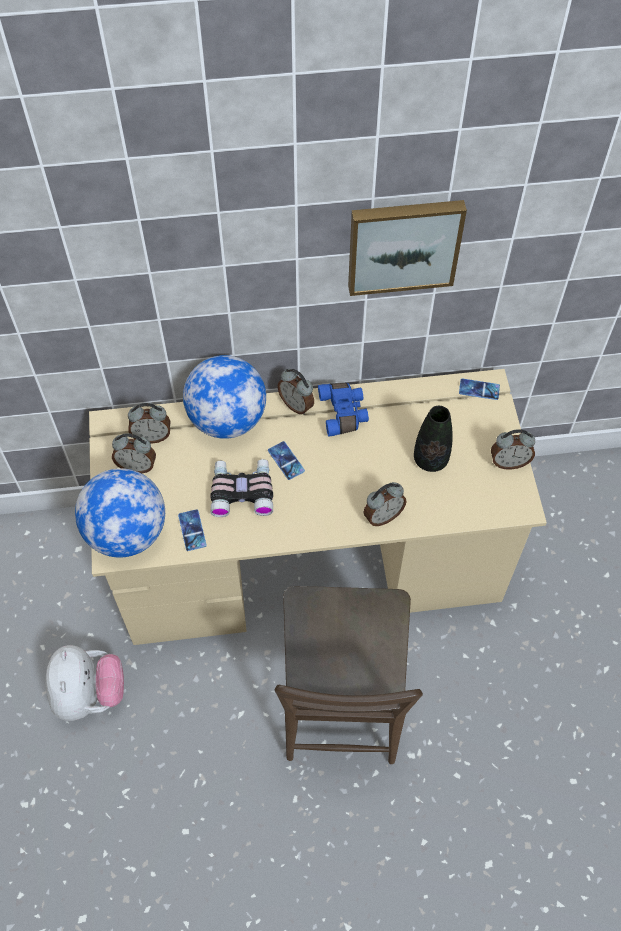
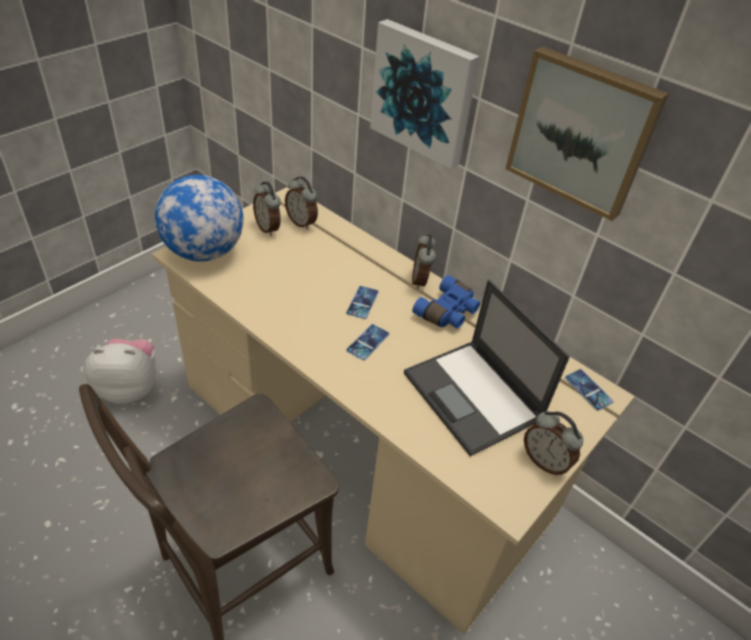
camera: 45 degrees right, 15 degrees down
(89, 694) = (130, 388): plush toy -> plush toy turned 135 degrees counterclockwise
(192, 530) = (240, 284): phone -> phone (368, 342)
(227, 419) = (361, 251): globe -> none
(239, 278) = (424, 93): none -> picture
(242, 490) = (306, 292): binoculars -> none
(382, 516) = (377, 395): alarm clock -> none
(430, 460) = (474, 397): black vase -> laptop

